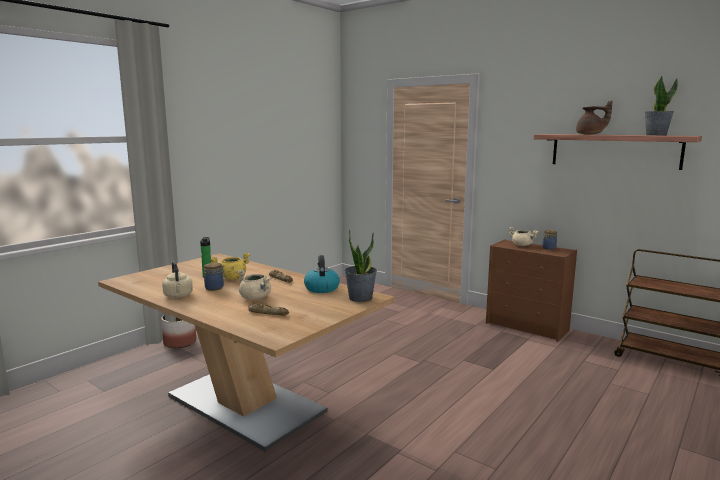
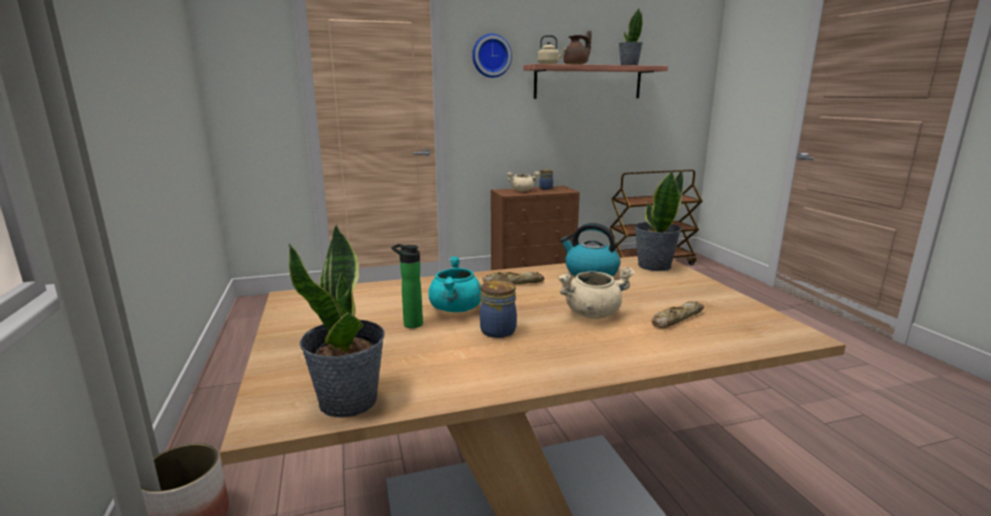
camera: 55 degrees left, 5 degrees up
(135, 284) = (349, 401): none -> potted plant
(178, 296) = (507, 367): beige kettle -> beige kettle (549, 64)
(232, 278) = (456, 309): yellow cooking pot -> turquoise cooking pot
(515, 126) = (491, 56): none -> wall clock

